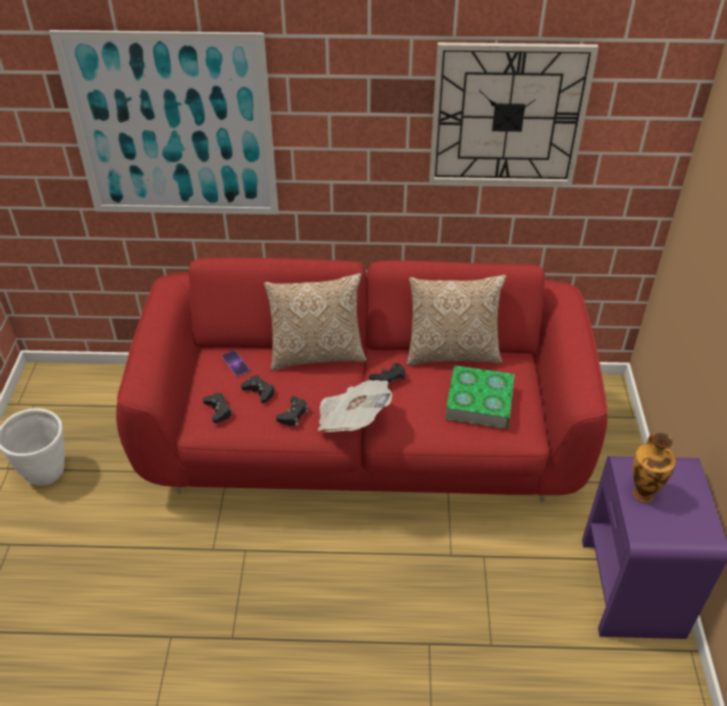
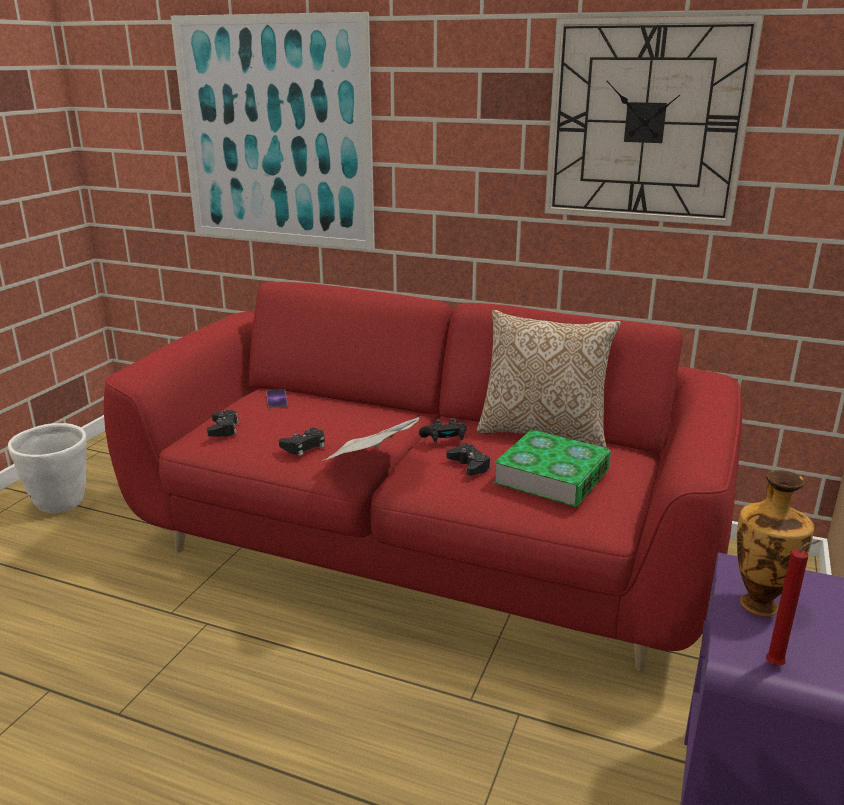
camera: 20 degrees right, 20 degrees down
(259, 392) = (282, 422): black game controller -> black game controller (469, 465)
(317, 354) = (374, 408): pillow -> none
(663, 536) = (777, 665): none -> red candle

